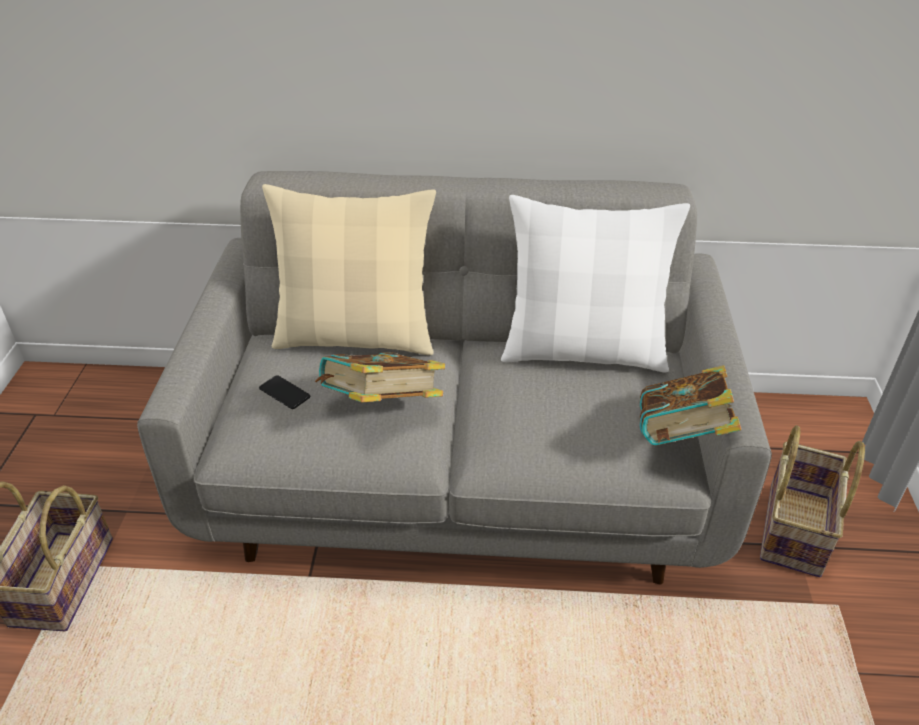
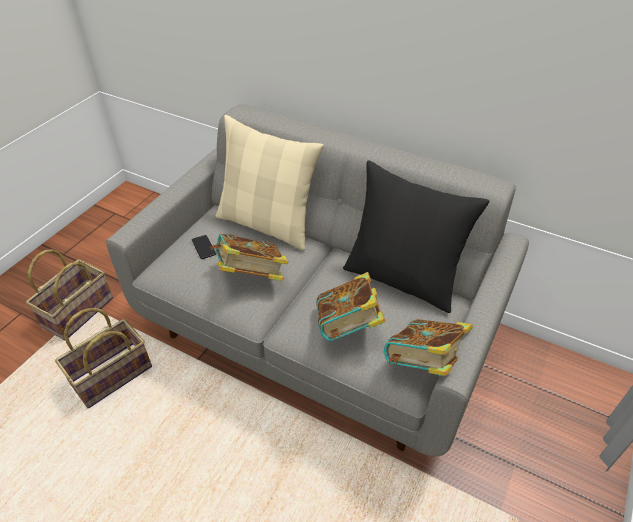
camera: 25 degrees right, 5 degrees up
(559, 428) = (348, 327): none -> book
(583, 351) = (401, 279): white pillow -> black pillow
(796, 530) = (522, 454): basket -> basket (112, 376)

